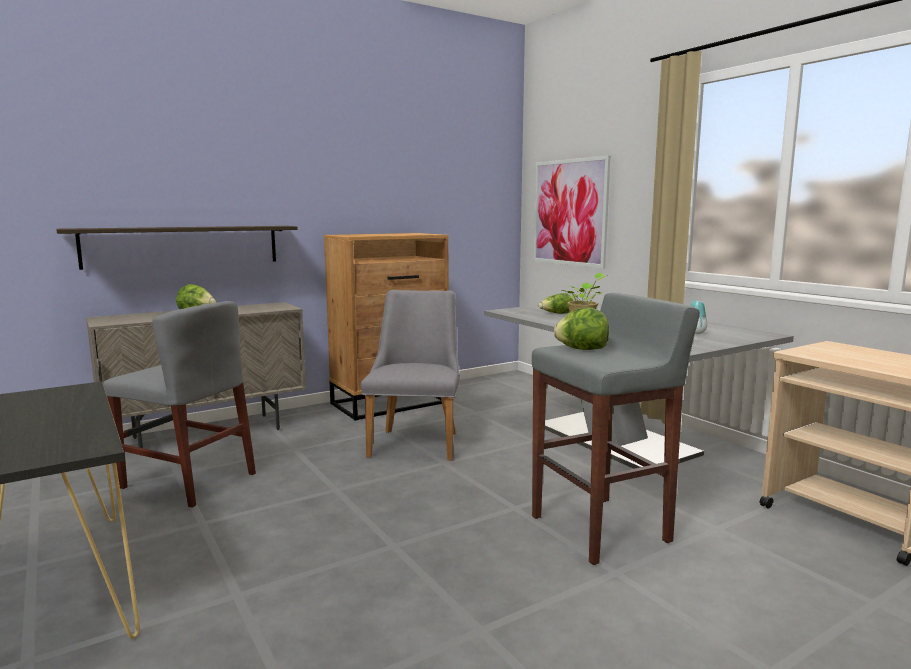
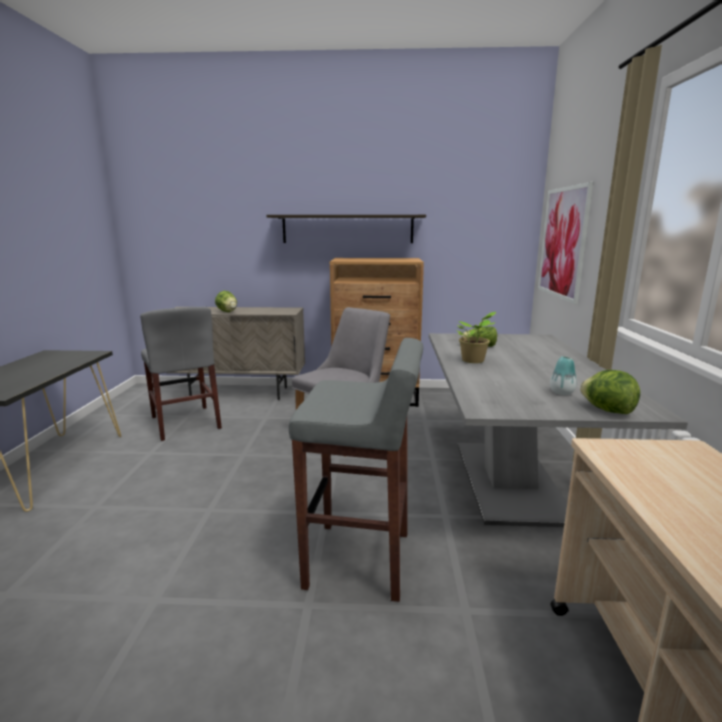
camera: 35 degrees right, 5 degrees up
(183, 246) = (236, 263): shelf -> shelf (347, 229)
(582, 349) = (345, 390): lettuce -> lettuce (607, 410)

